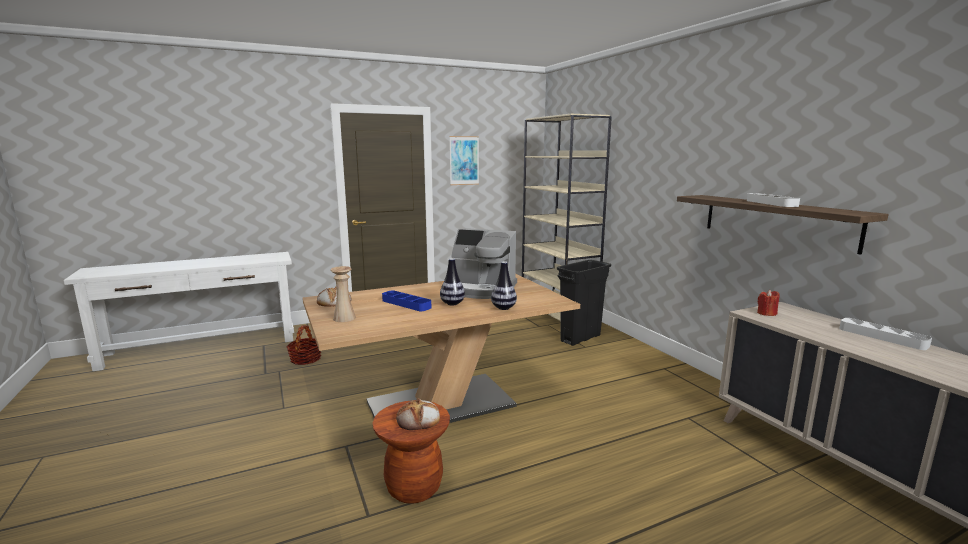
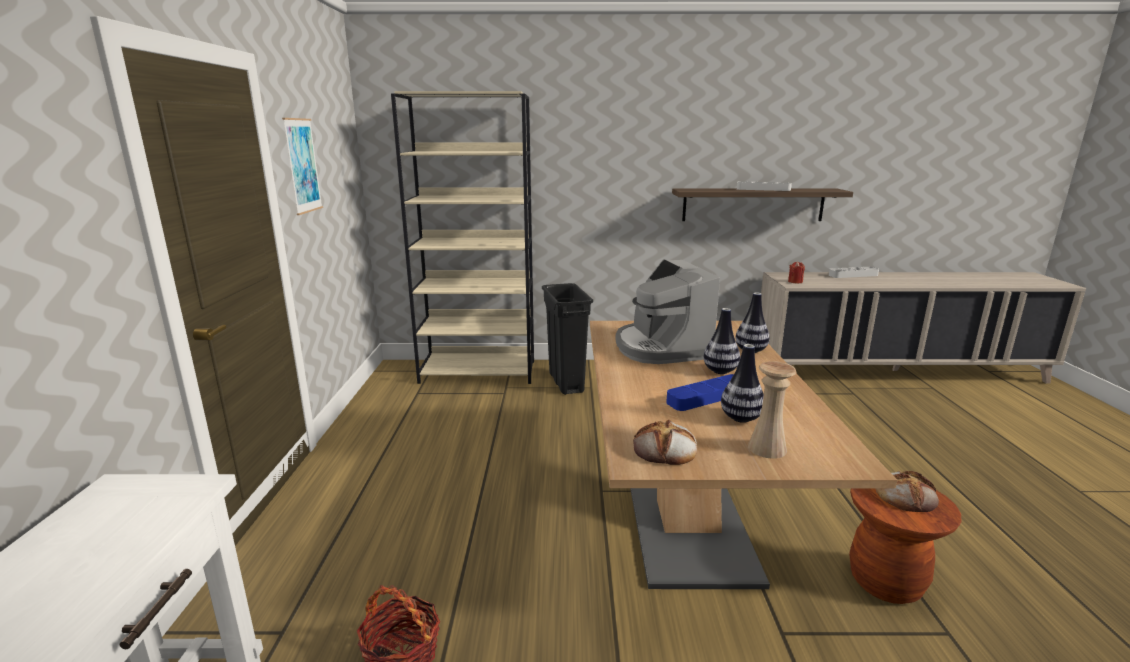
camera: 65 degrees left, 5 degrees up
(380, 312) = (740, 418): none -> vase
(480, 289) = (661, 347): coffee machine -> coffee machine turned 120 degrees clockwise

